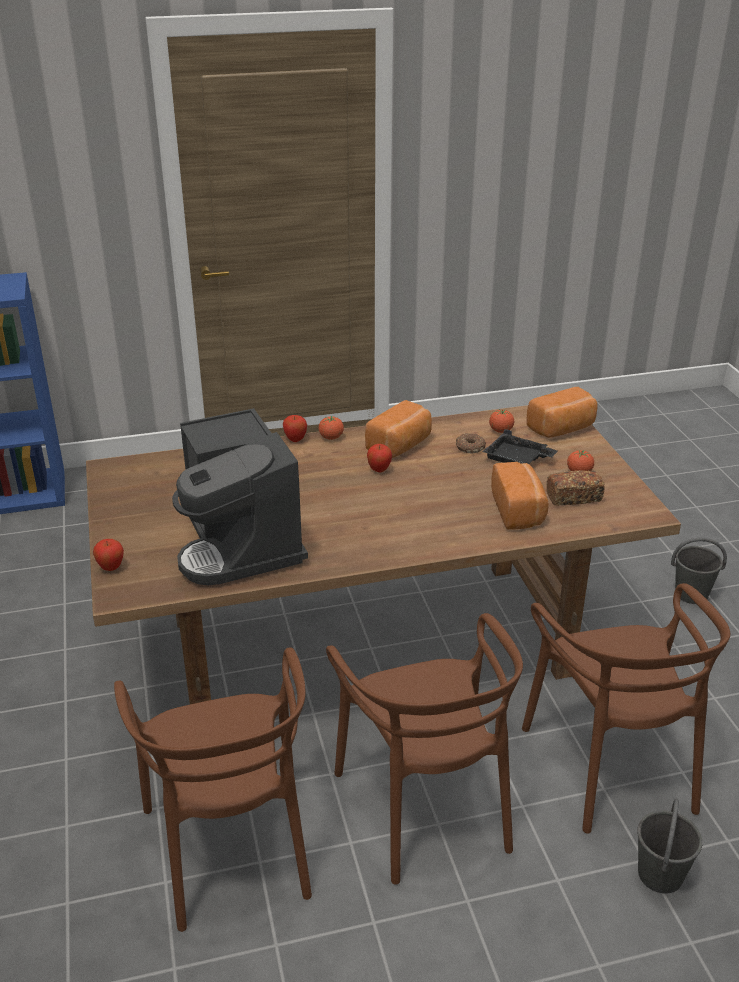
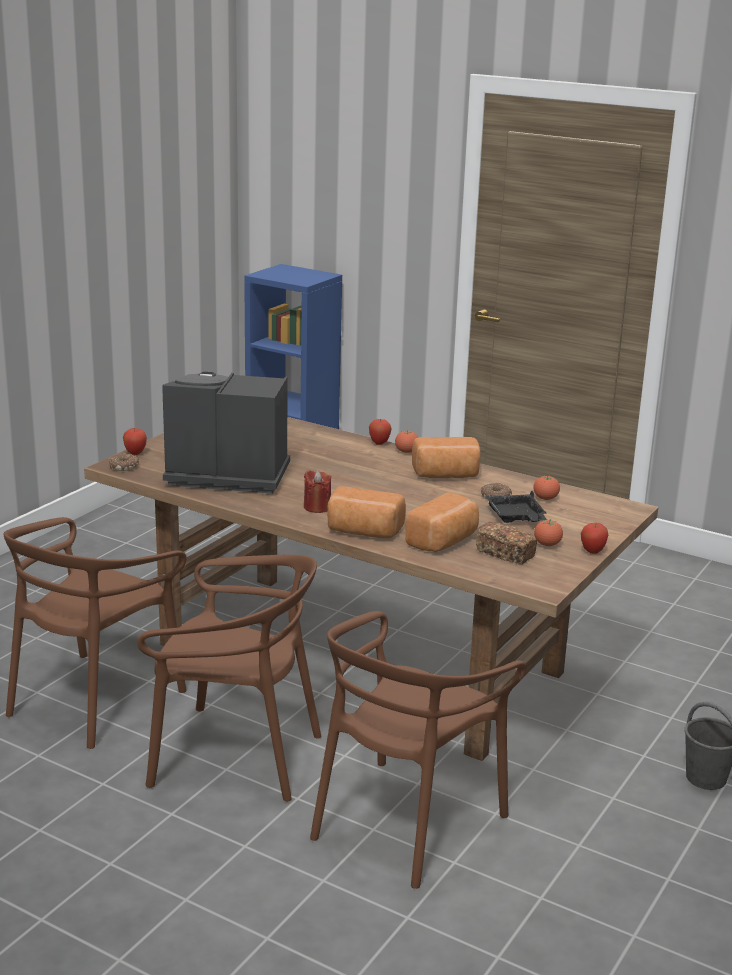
camera: 45 degrees right, 10 degrees down
(131, 590) = (124, 466): none -> donut
(241, 544) = (225, 475): coffee machine -> coffee machine turned 75 degrees clockwise
(377, 533) = (317, 507): none -> red candle
(379, 470) = (397, 480): apple -> apple (592, 551)
(426, 806) = (235, 756): brown chair -> brown chair turned 105 degrees counterclockwise
(562, 429) = (602, 518): bread -> bread (363, 532)
(660, 875) = (317, 894): grey bucket -> none

